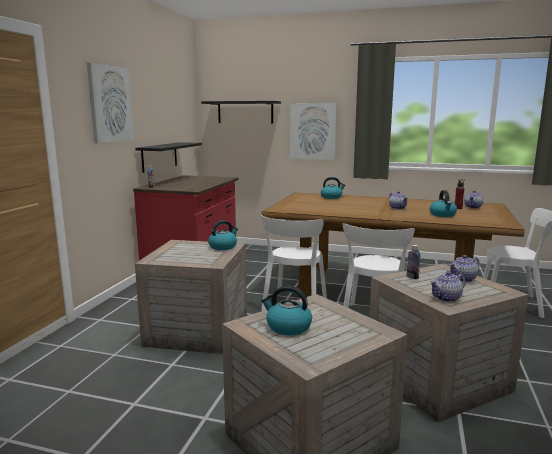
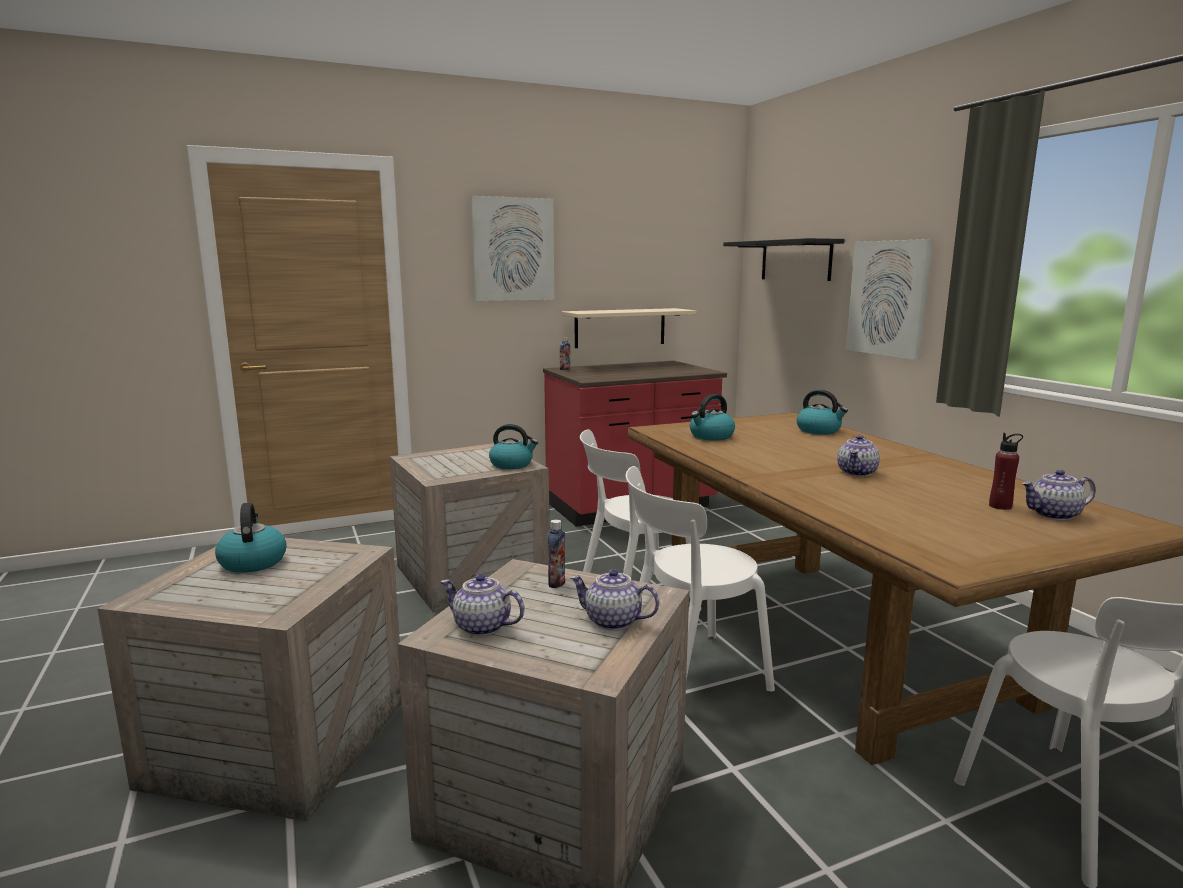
camera: 50 degrees right, 0 degrees up
(159, 156) = (620, 327): black shelf -> beige shelf
(443, 215) = (895, 506): kettle -> kettle (711, 436)

